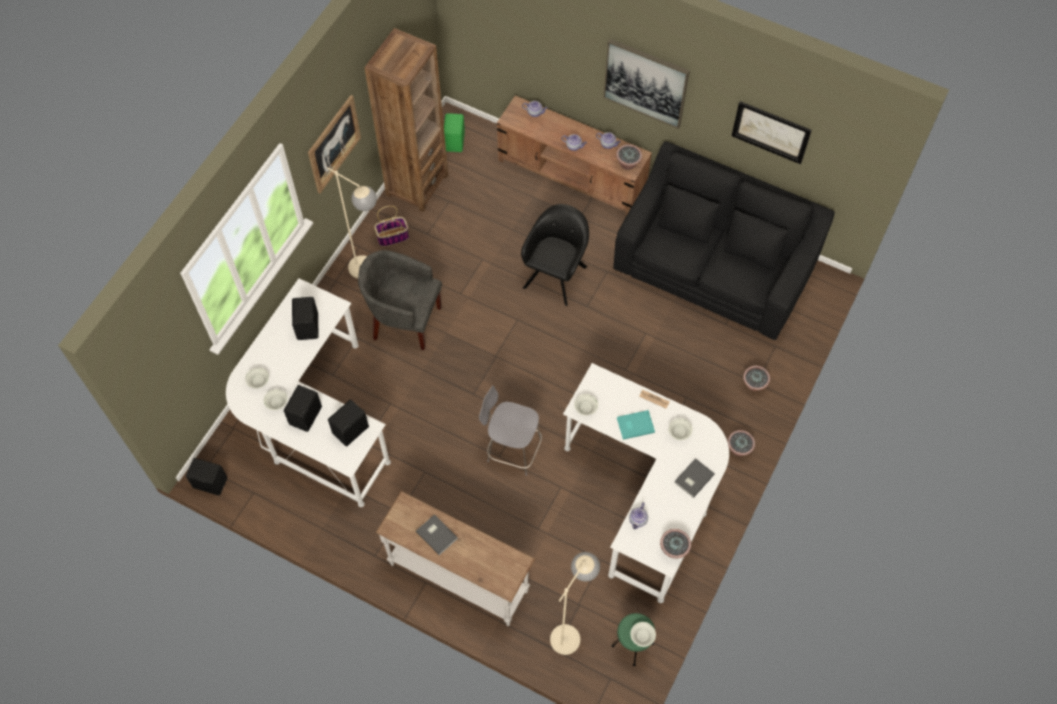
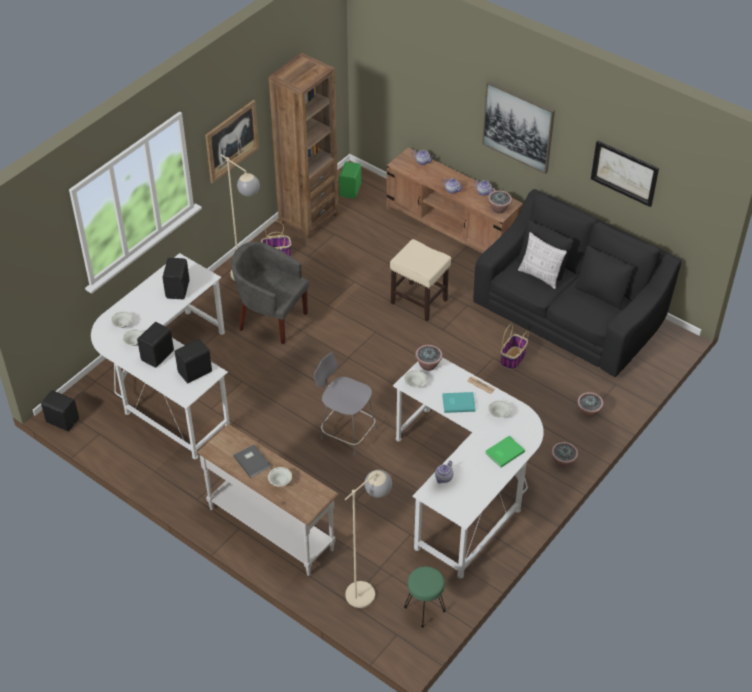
camera: 10 degrees right, 15 degrees down
(556, 274) = (419, 301): black armchair -> beige stool
(642, 636) = (430, 586): white bowl -> white bowl (280, 482)
(666, 331) = (513, 358): none -> basket
(673, 549) = (472, 506): potted plant -> potted plant (428, 365)
(684, 241) = (540, 276): none -> pillow
(693, 478) = (503, 452): grey book -> green book

